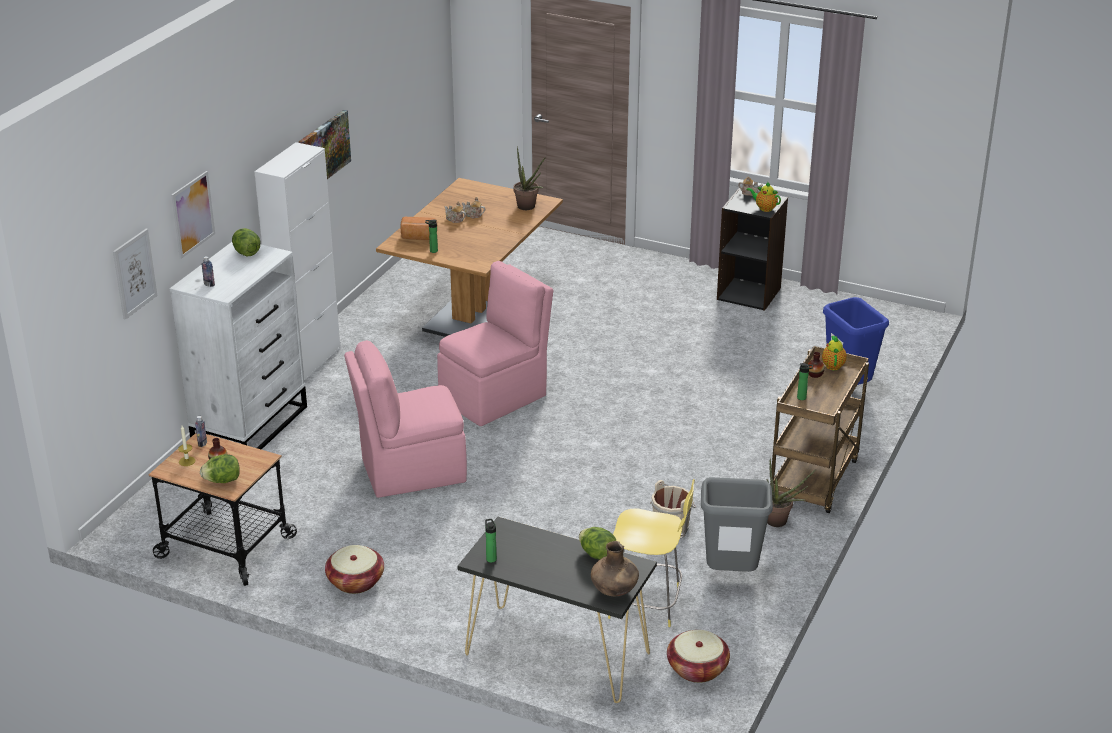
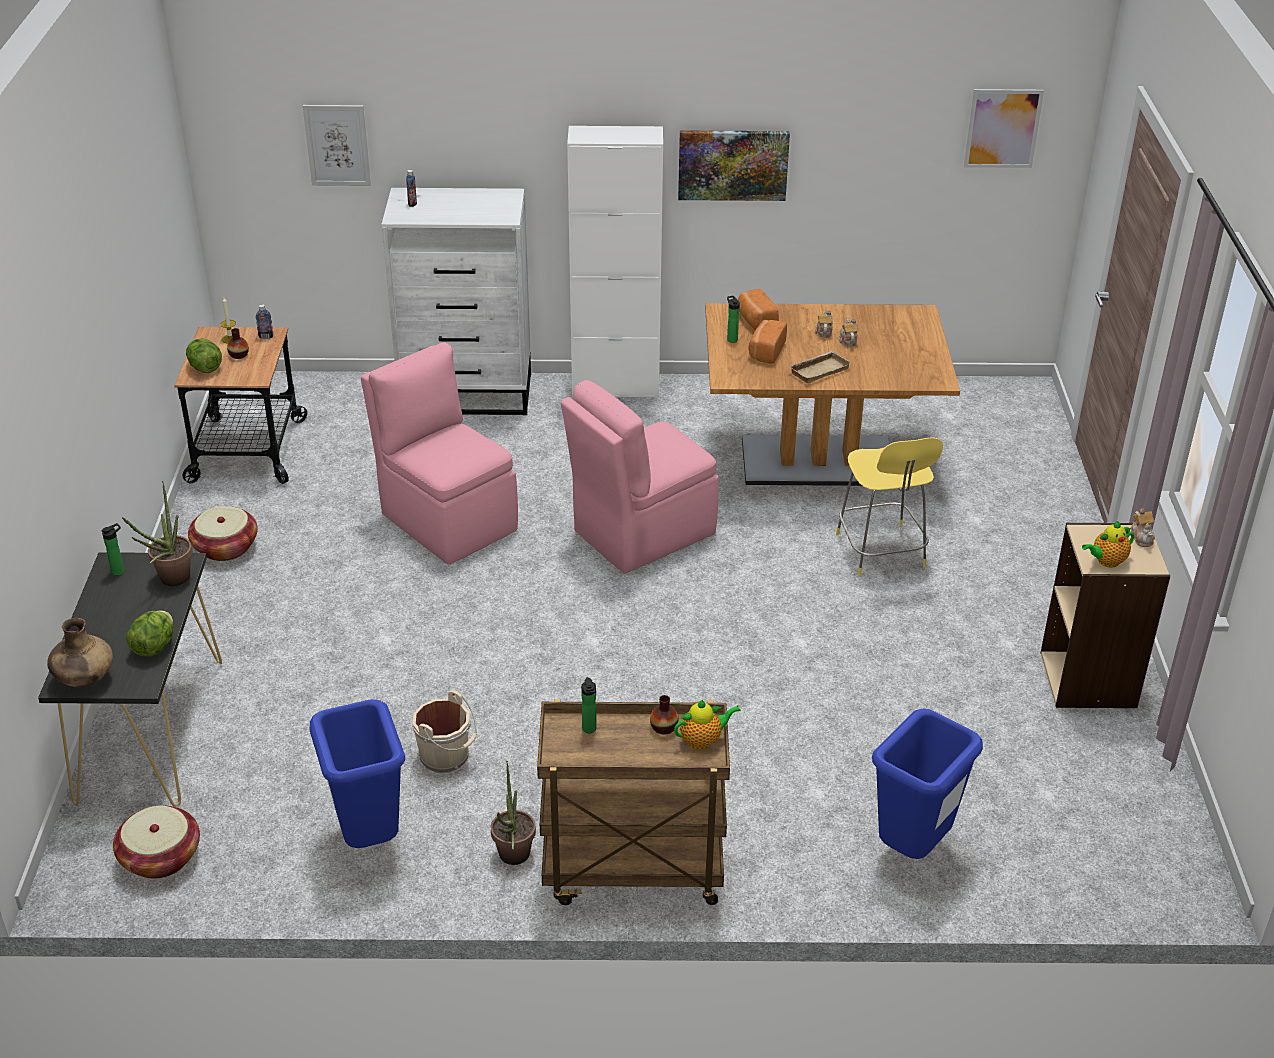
camera: 65 degrees right, 5 degrees up
(193, 214) = (450, 126): picture -> picture (1003, 128)
(246, 253) = (495, 202): lettuce -> none
(459, 244) = (766, 351): none -> bread
(495, 397) = (641, 534): pink chair -> pink chair turned 120 degrees clockwise
(498, 233) = (818, 370): none -> beige tray
(528, 208) = (908, 373): potted plant -> potted plant (170, 581)
(647, 603) = (276, 778): yellow stool -> yellow stool (881, 552)
(730, 574) = (369, 838): grey trash can -> blue trash can
(749, 293) = (1089, 680): black bookcase -> beige bookcase
(764, 208) = (1106, 561): teapot -> teapot turned 120 degrees counterclockwise

